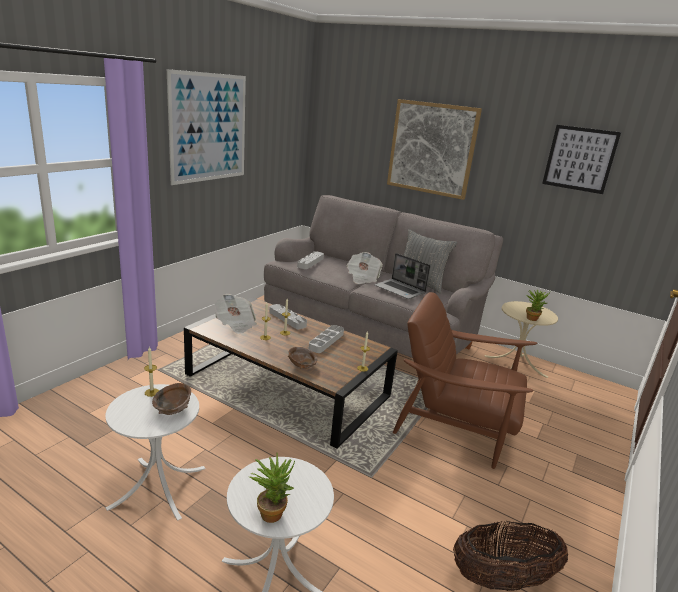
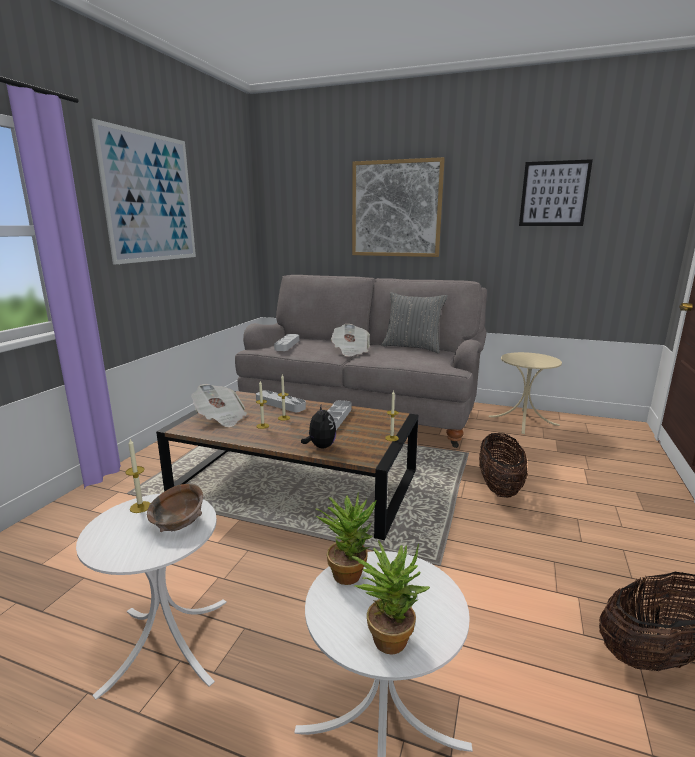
camera: 10 degrees left, 5 degrees down
(302, 365) = (320, 447): brown bowl -> plush toy
(400, 290) = (398, 355): laptop -> none
(456, 424) = (499, 487): brown armchair -> basket
(532, 318) = (537, 363): potted plant -> potted plant (349, 571)

